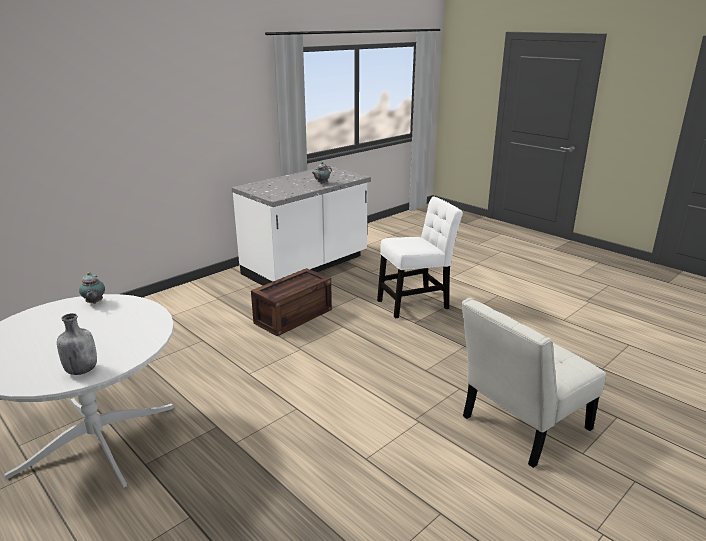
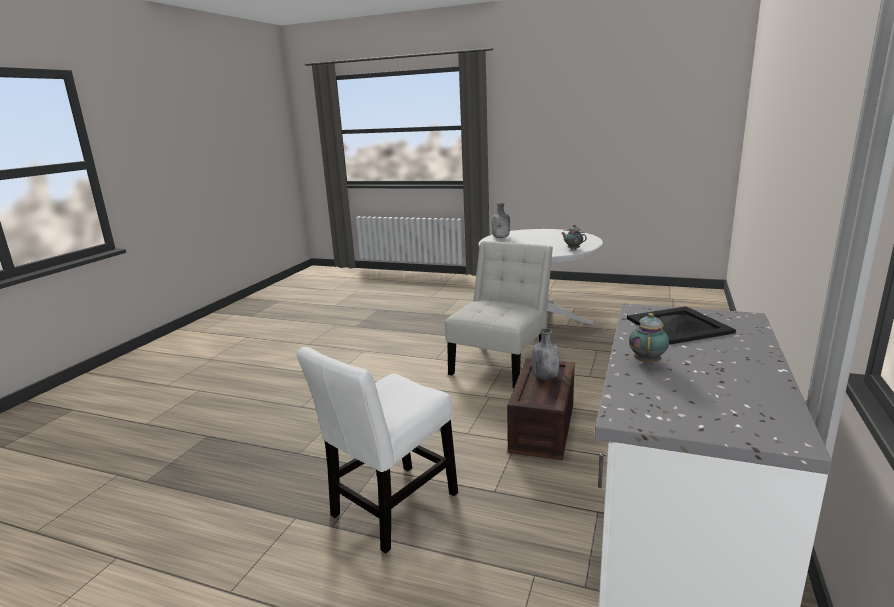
camera: 155 degrees right, 5 degrees down
(278, 189) = (679, 325): none -> black tray
(283, 289) = (545, 377): none -> grey bottle
(521, 426) = (245, 394): white chair -> white chair (501, 363)

